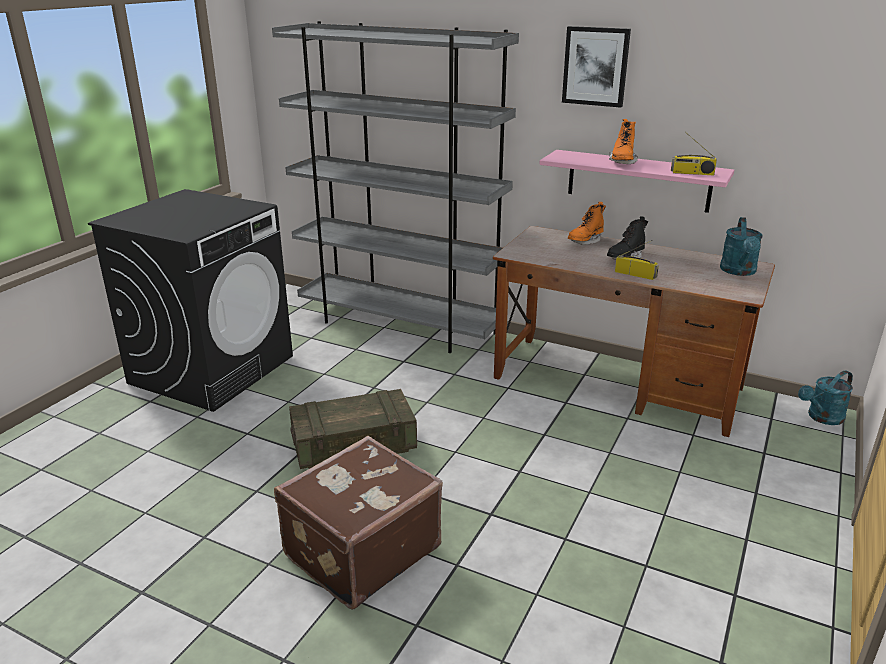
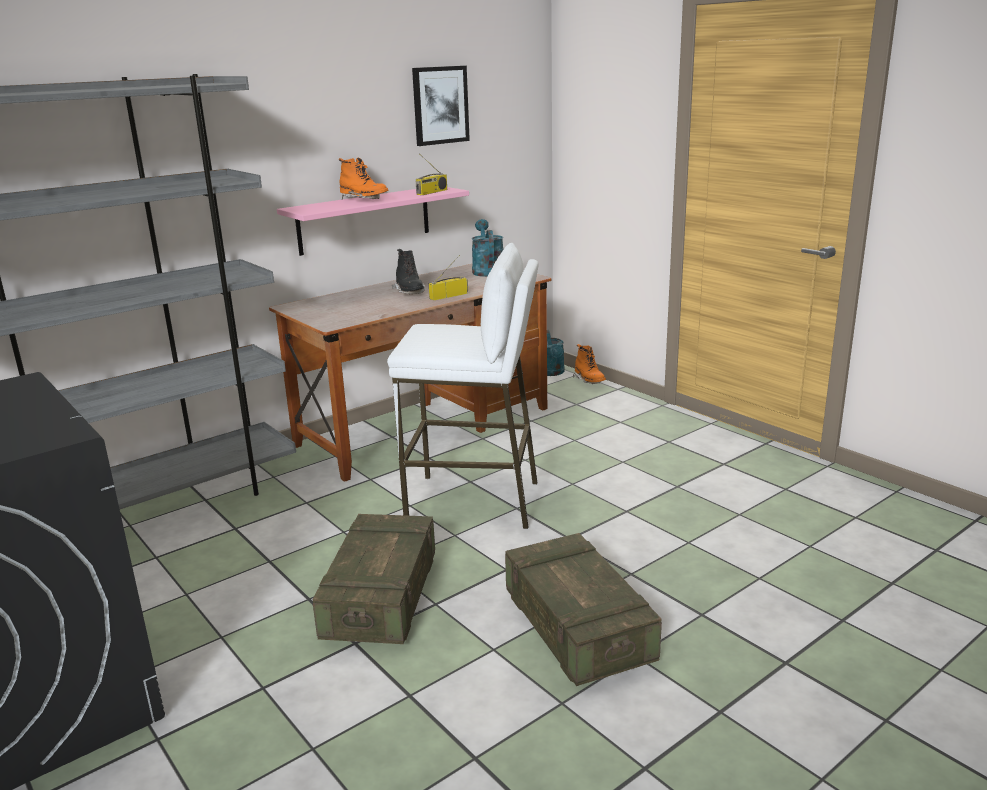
camera: 65 degrees left, 5 degrees down
(360, 550) = (577, 629): brown suitcase -> crate
(511, 446) = (474, 502): none -> white stool
(585, 241) = (348, 296): orange boot -> orange boot (589, 381)
(595, 66) = (300, 106): picture -> picture (440, 105)
(739, 271) = (487, 270): turquoise watering can -> turquoise watering can turned 135 degrees counterclockwise

